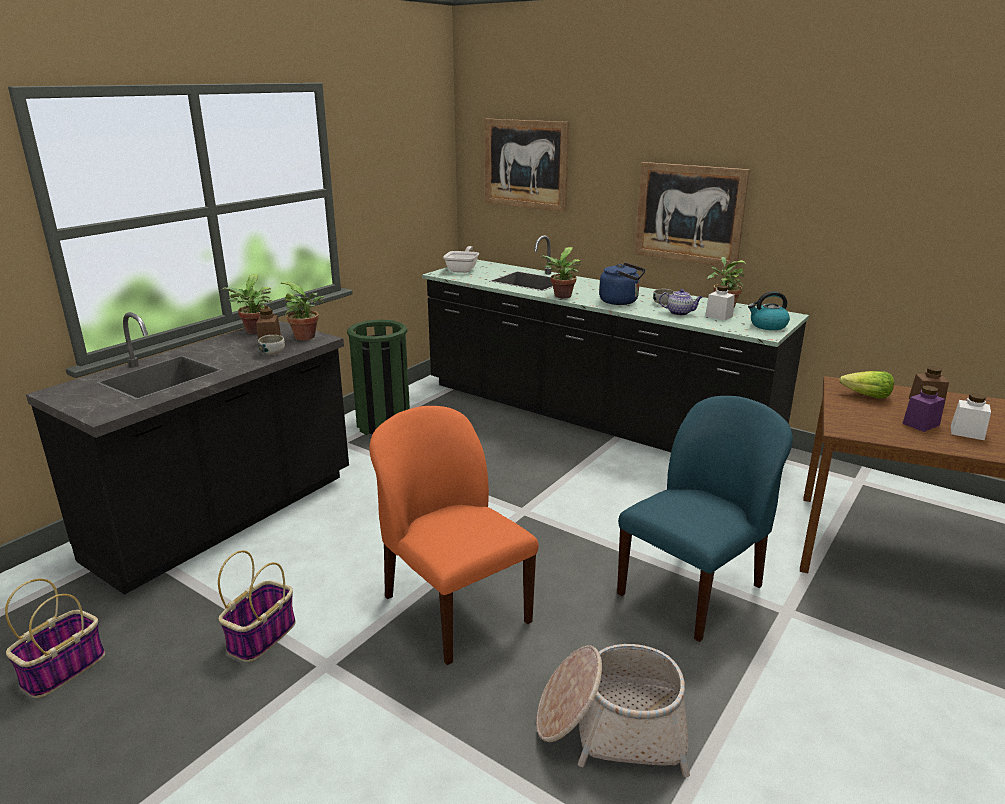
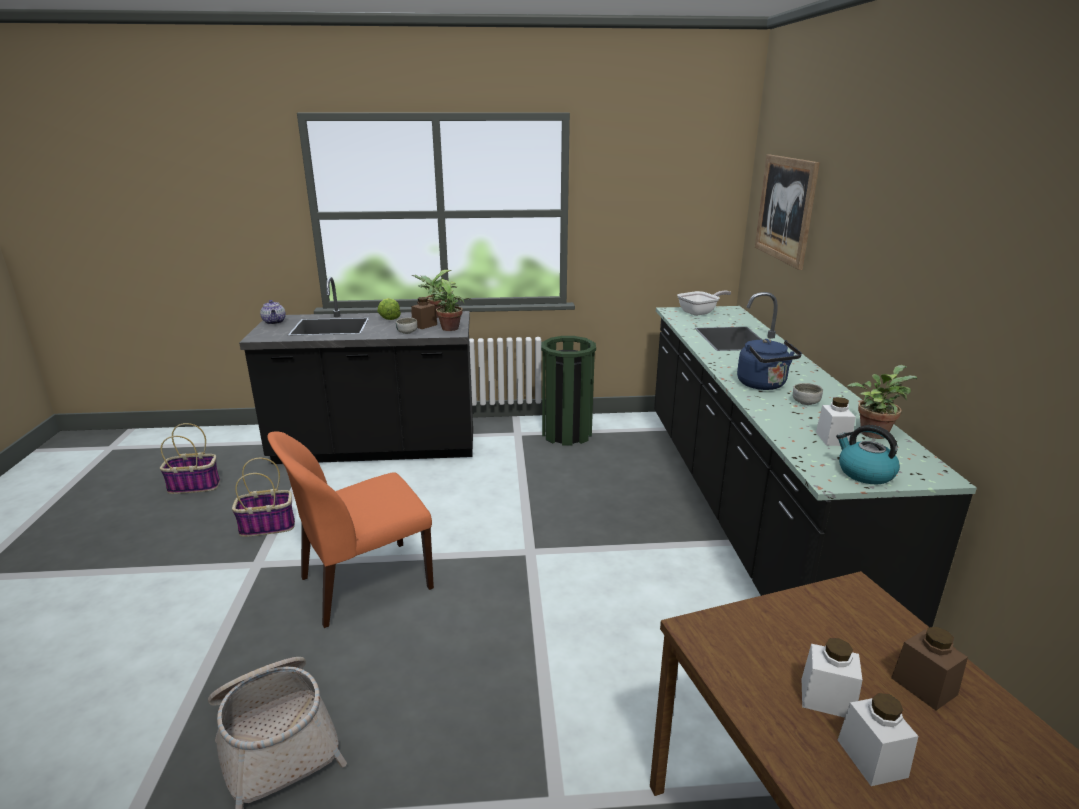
camera: 50 degrees right, 0 degrees up
(454, 608) = (363, 584): orange chair -> orange chair turned 135 degrees counterclockwise
(561, 296) = (717, 361): potted plant -> none
(680, 313) = (794, 418): teapot -> teapot (274, 322)
(689, 214) = (891, 297): picture -> none
(692, 589) = (521, 708): blue chair -> none
(866, 396) = (849, 623): lettuce -> lettuce (389, 317)
(921, 424) = (827, 698): purple jar -> white jar

